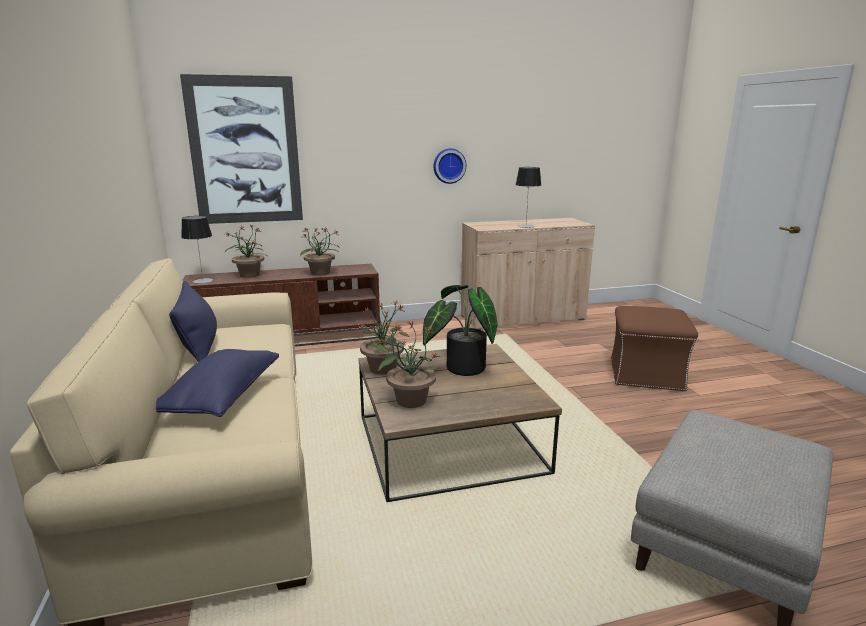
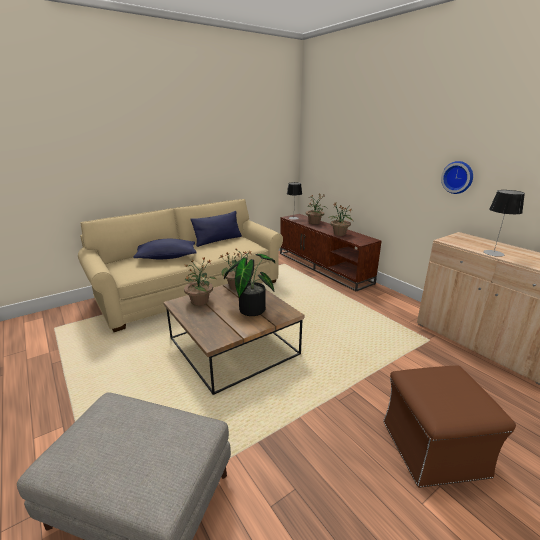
camera: 70 degrees right, 5 degrees up
(245, 151) = (332, 149): picture -> none

